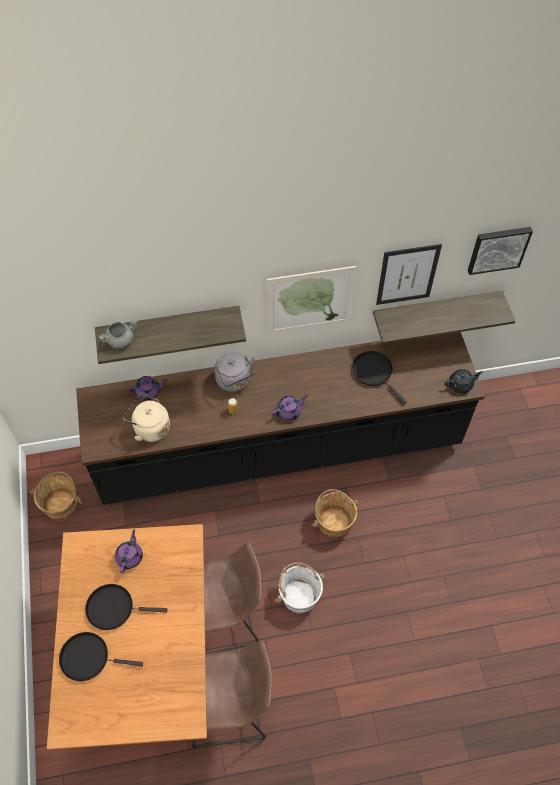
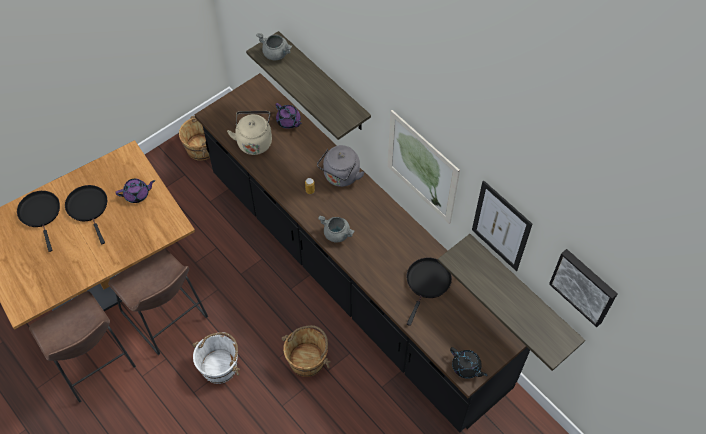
camera: 60 degrees right, 0 degrees up
(289, 411) = (337, 234): purple teapot -> grey cooking pot

